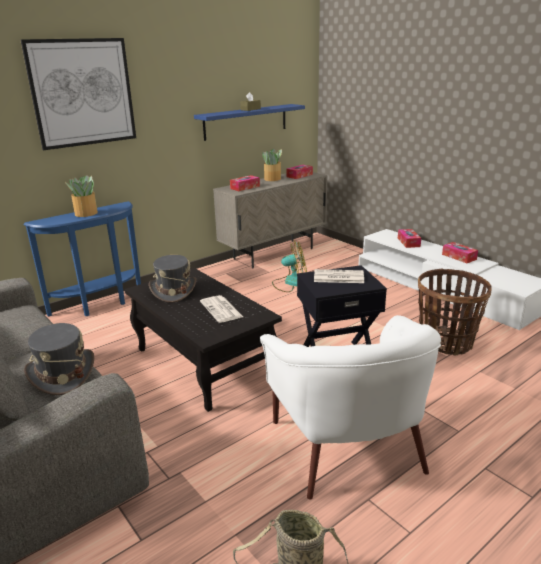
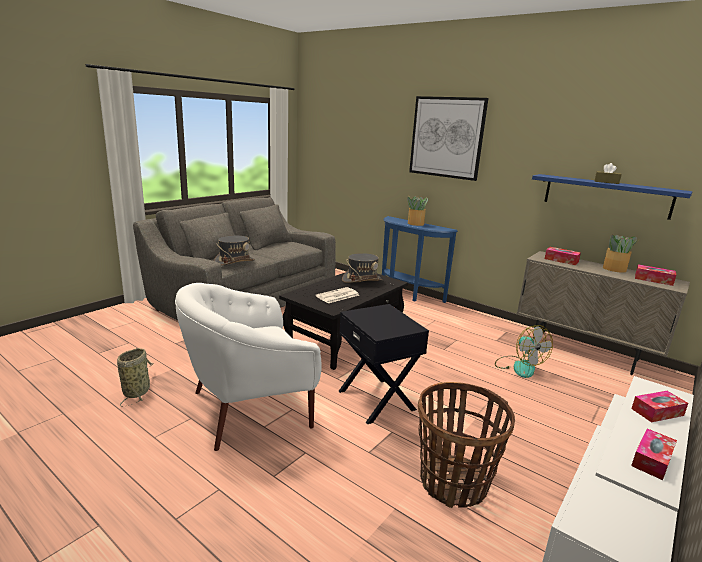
camera: 75 degrees right, 5 degrees down
(338, 277) = (389, 319): newspaper -> none

